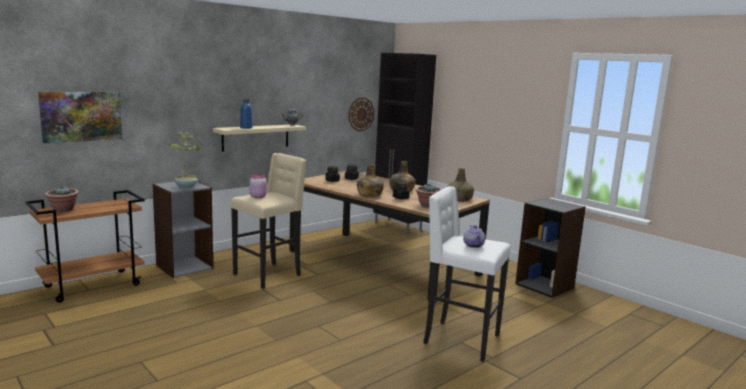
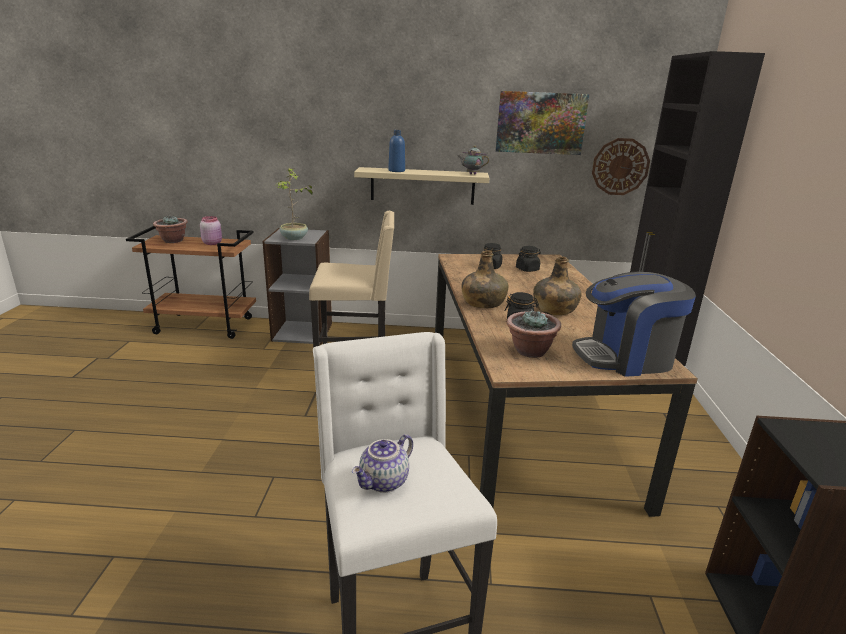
camera: 45 degrees right, 10 degrees up
(81, 116) = (202, 140): picture -> picture (540, 123)
(258, 197) = (337, 268): pink jar -> pink jar (213, 243)
(459, 199) = (625, 357): green bottle -> coffee machine

